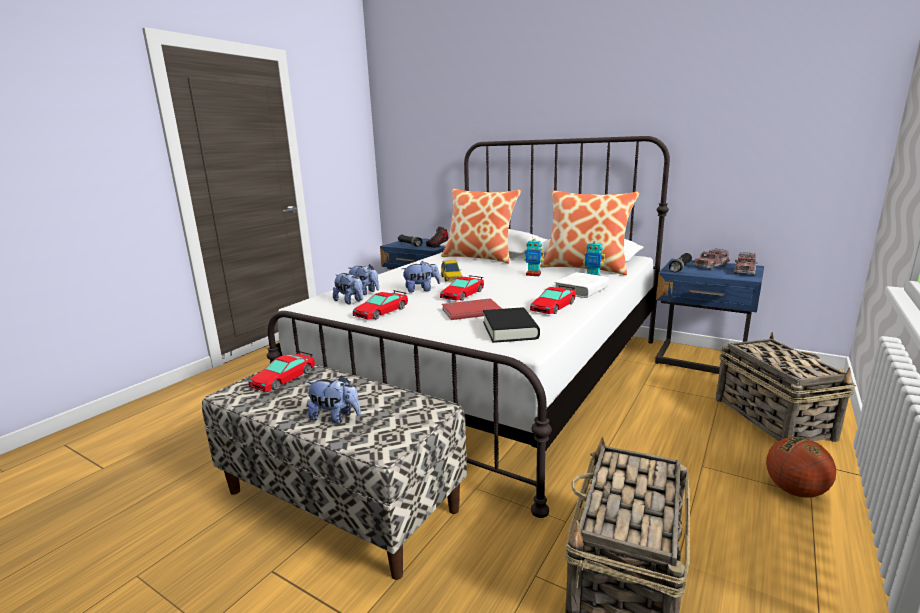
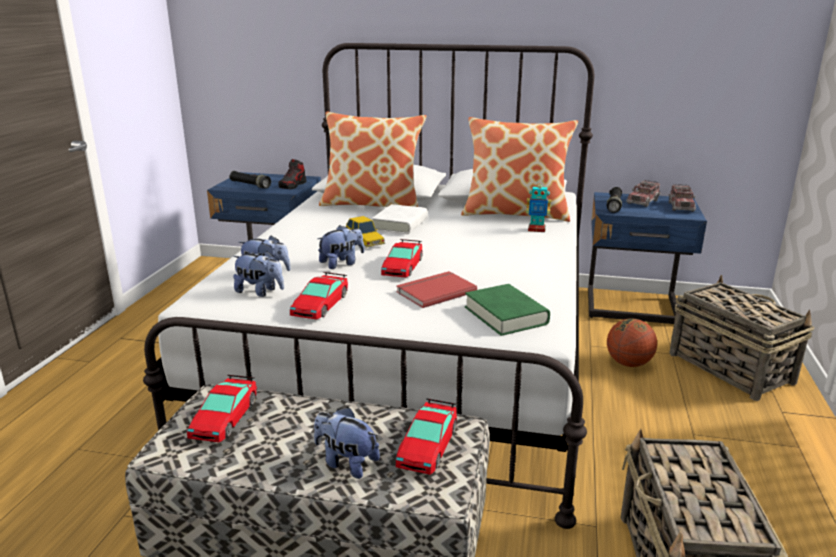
camera: 20 degrees left, 5 degrees up
(335, 418) = (346, 463): plush toy -> plush toy turned 150 degrees counterclockwise
(510, 330) = (505, 315): black book -> green book
(533, 274) = (463, 228): toy robot -> none
(553, 307) = (526, 276): toy car -> toy car (427, 445)
(581, 290) = (537, 247): white book -> white book (400, 224)
(795, 490) = (784, 445): basketball -> basketball (628, 363)

